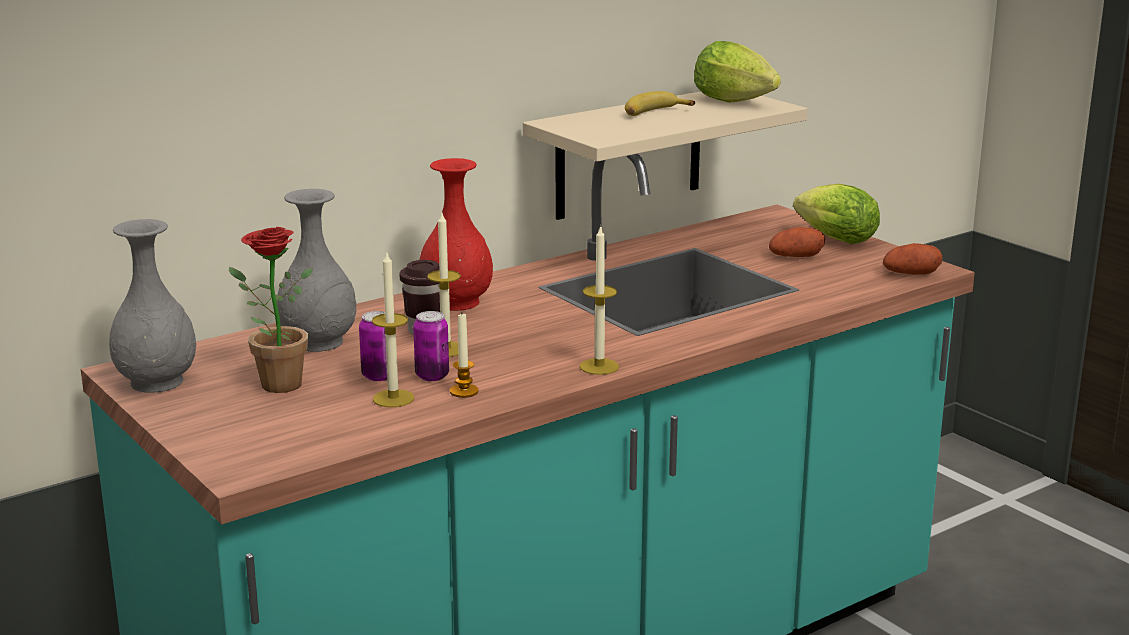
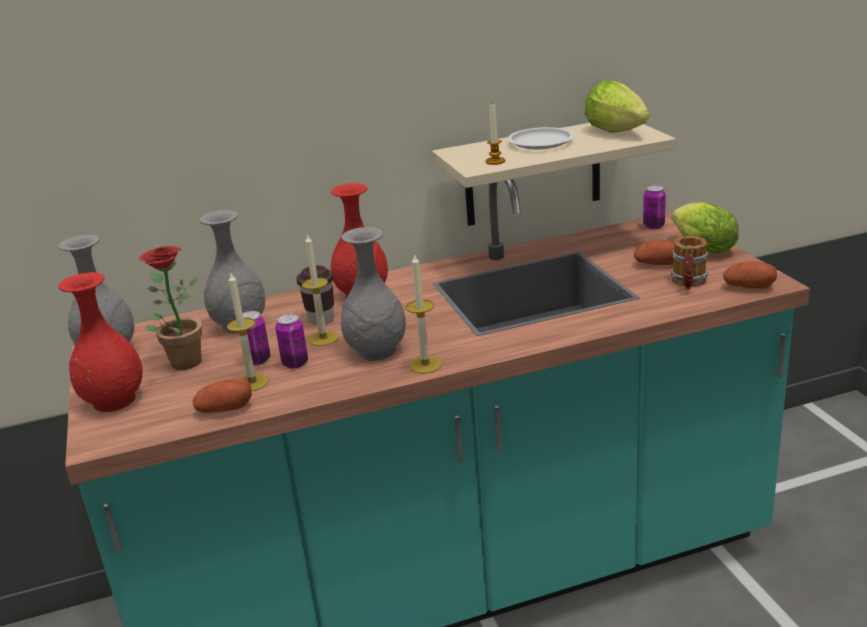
camera: 20 degrees right, 5 degrees up
(219, 429) = (114, 400): none -> red vase
(382, 426) = (225, 409): none -> potato
(464, 391) = (307, 381): candle -> candle (495, 161)
(526, 357) = (376, 351): none -> grey vase
(654, 113) = (540, 143): banana -> white plate
(763, 219) = (653, 226): none -> can
(843, 273) = (688, 283): none -> mug

